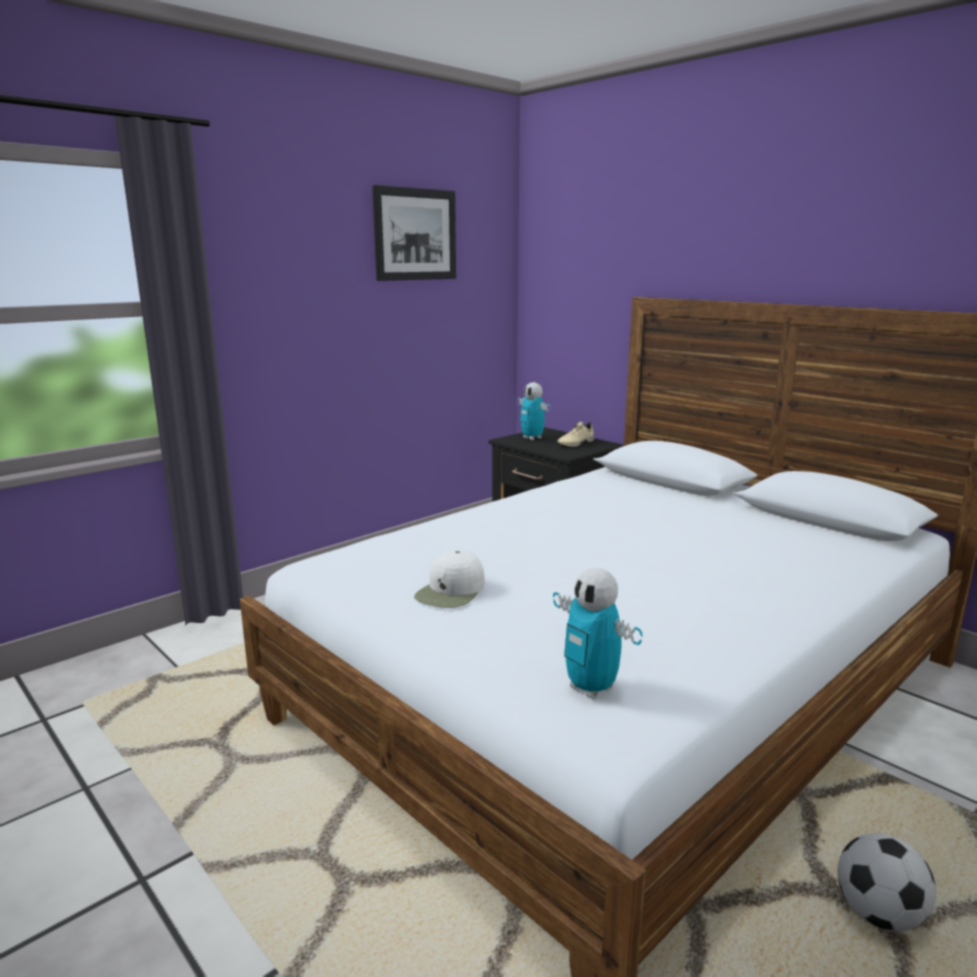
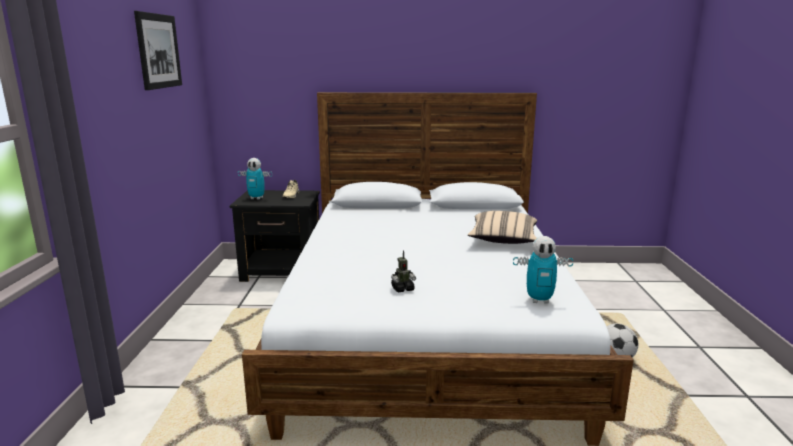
camera: 45 degrees left, 0 degrees up
(451, 591) = (402, 289): white cap -> toy robot
(748, 584) = (503, 240): none -> beige pillow

